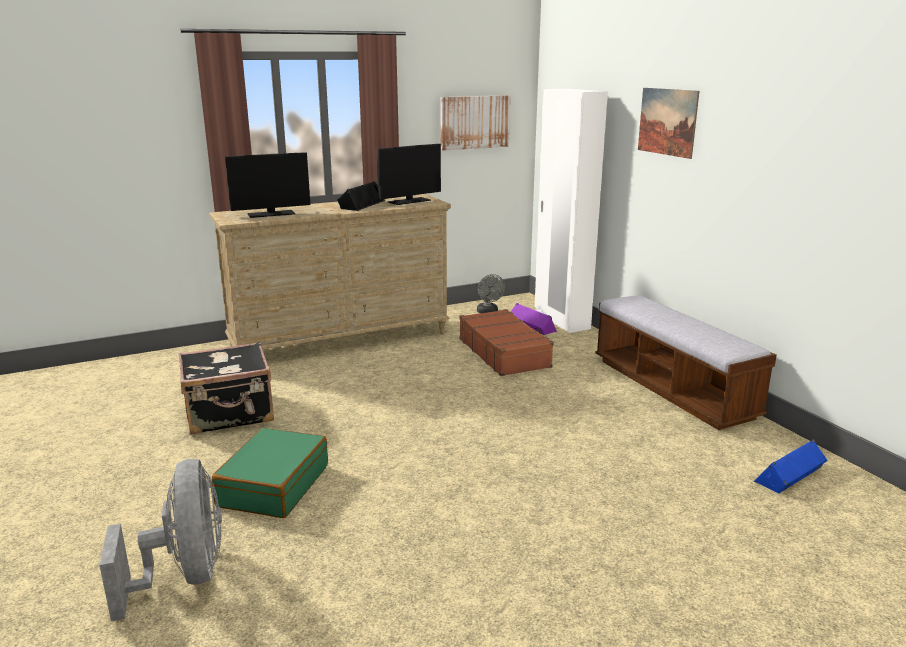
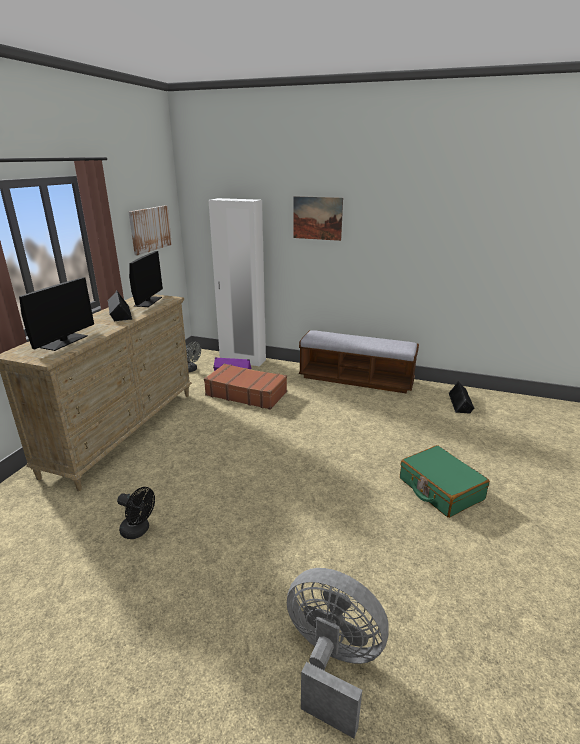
camera: 45 degrees left, 5 degrees up
(230, 414) = (139, 531): black suitcase -> black fan
(273, 485) = (269, 559): green suitcase -> green suitcase (440, 489)
(791, 476) = (461, 403): blue speaker -> black speaker

